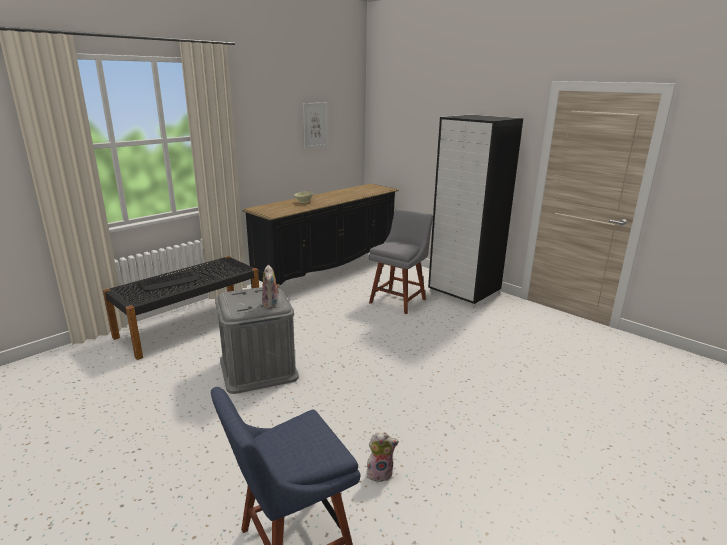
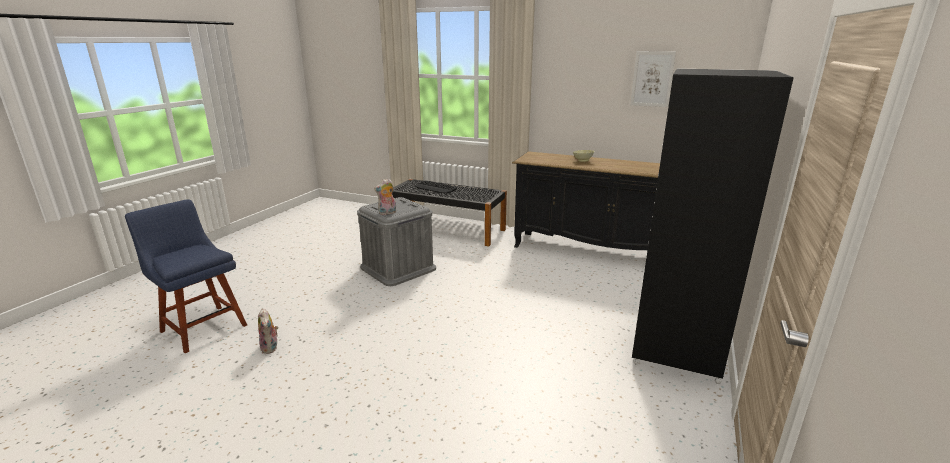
camera: 70 degrees right, 0 degrees up
(399, 300) = (591, 305): grey chair -> none

